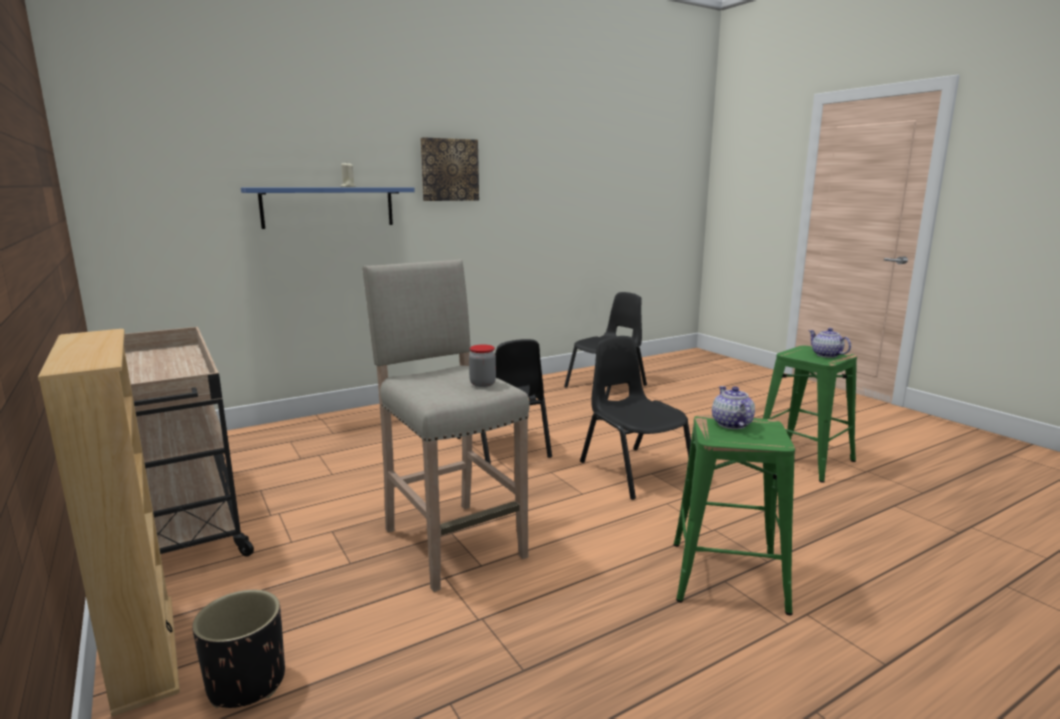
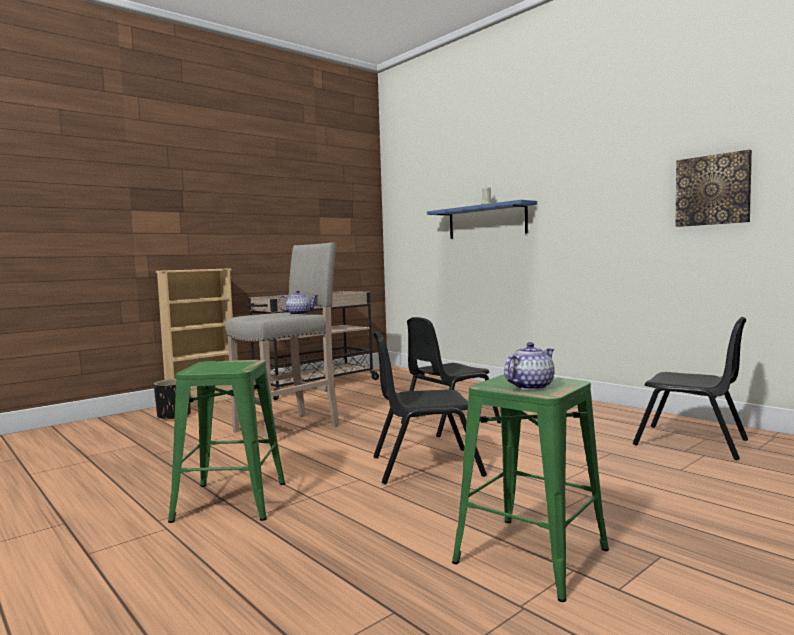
camera: 80 degrees right, 10 degrees down
(449, 170) = (577, 179): picture -> picture (713, 190)
(482, 384) = (271, 316): jar -> none
(635, 471) = (425, 466): black chair -> black chair turned 150 degrees counterclockwise
(731, 424) = (238, 364): teapot -> teapot (298, 314)

